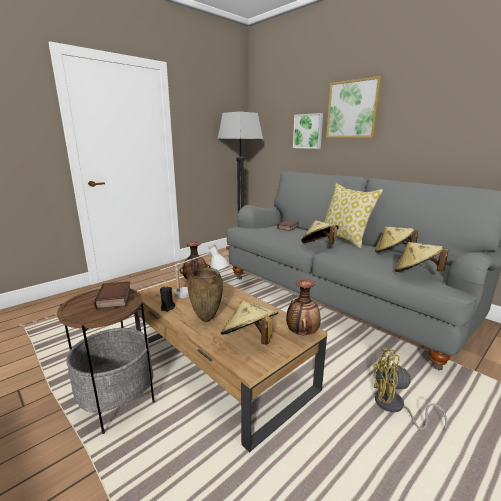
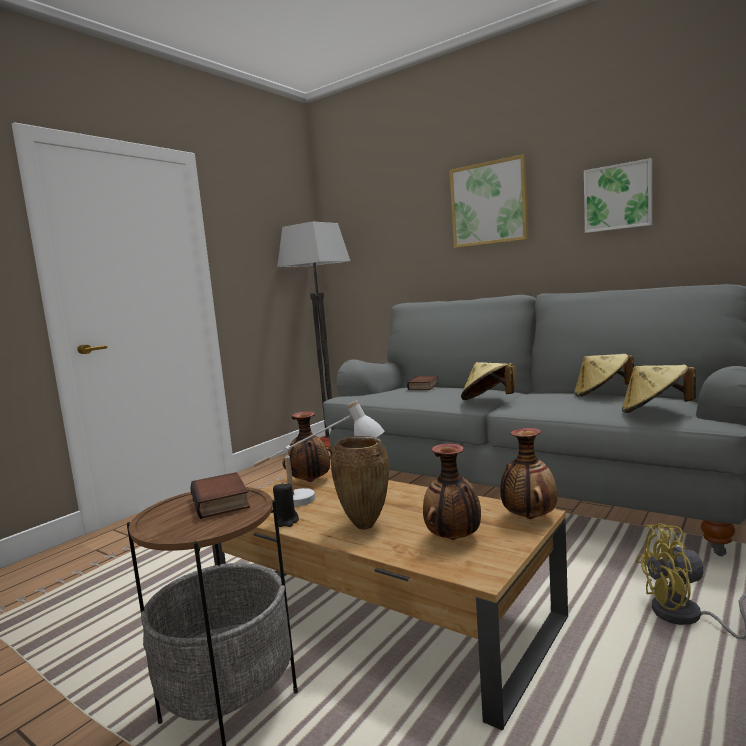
camera: 10 degrees left, 10 degrees down
(249, 339) = (454, 539): beige hat -> vase
(308, 131) = (423, 242): picture -> picture (618, 197)
(344, 239) = (519, 390): pillow -> none

